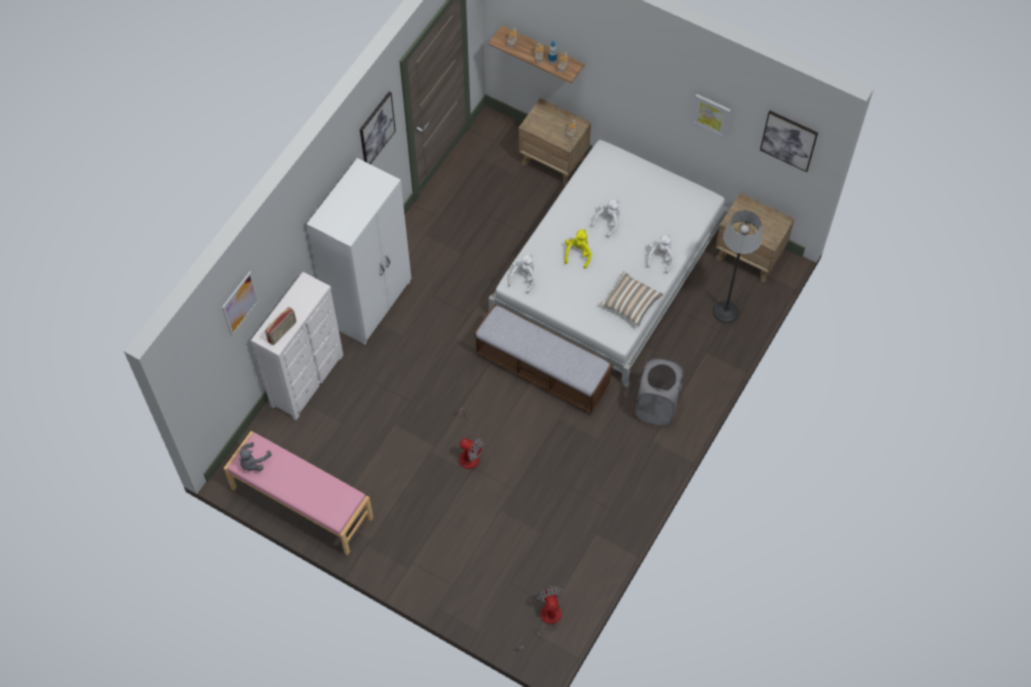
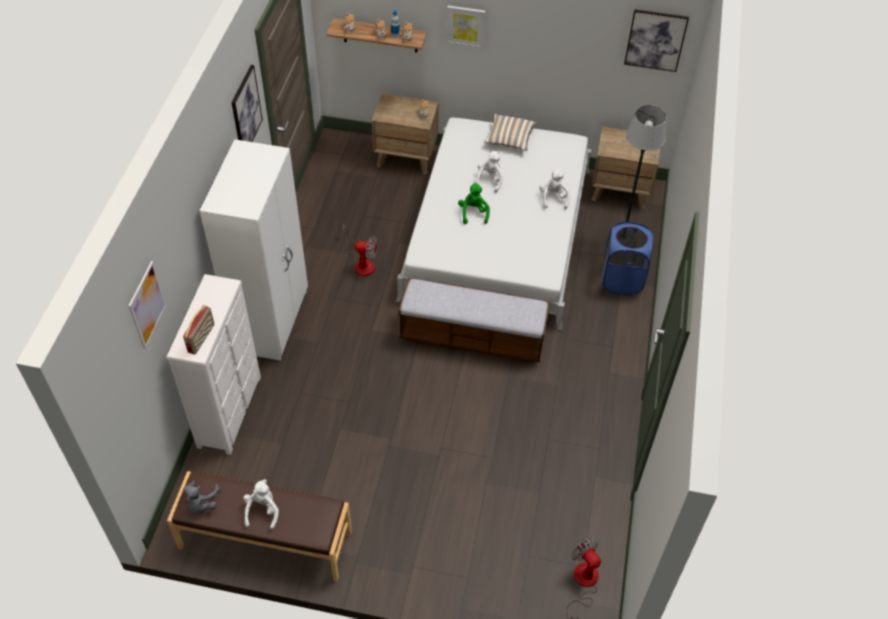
camera: 20 degrees left, 10 degrees down
(301, 504) = (265, 541): pink bench -> brown bench
(468, 452) = (429, 434): fan -> fan (361, 263)
(523, 278) = (429, 246): white plush toy -> white plush toy (262, 511)
(578, 254) = (473, 213): yellow plush toy -> green plush toy
(631, 303) = (544, 243): pillow -> pillow (510, 139)
(656, 407) = (599, 340): grey laundry basket -> none
(706, 352) = (622, 280): none -> blue laundry basket
(711, 114) = (569, 41): picture -> picture (465, 26)

